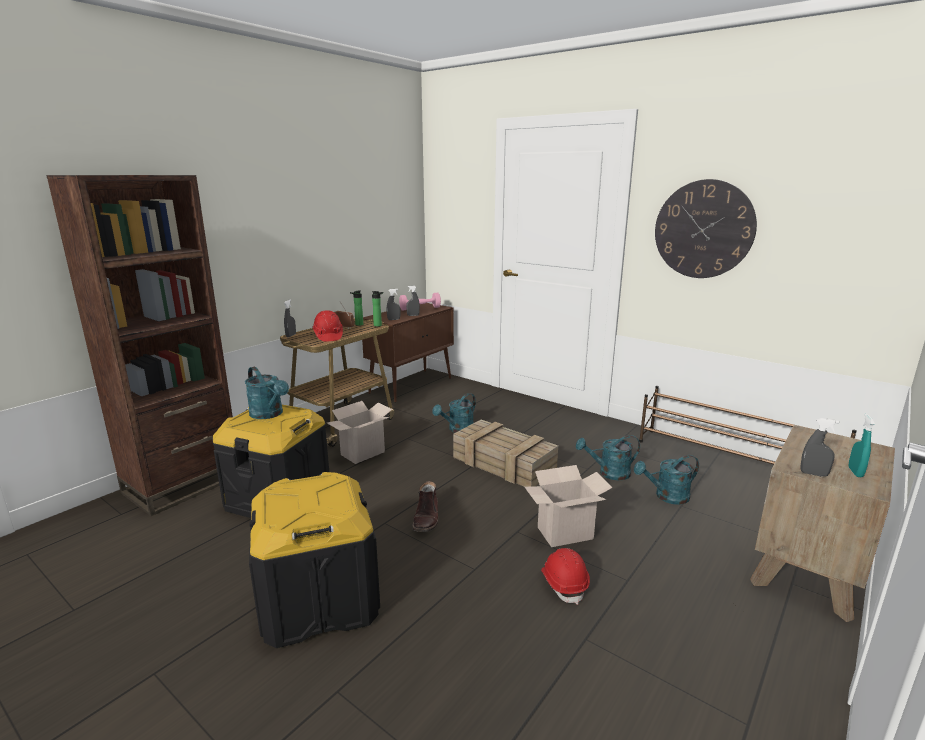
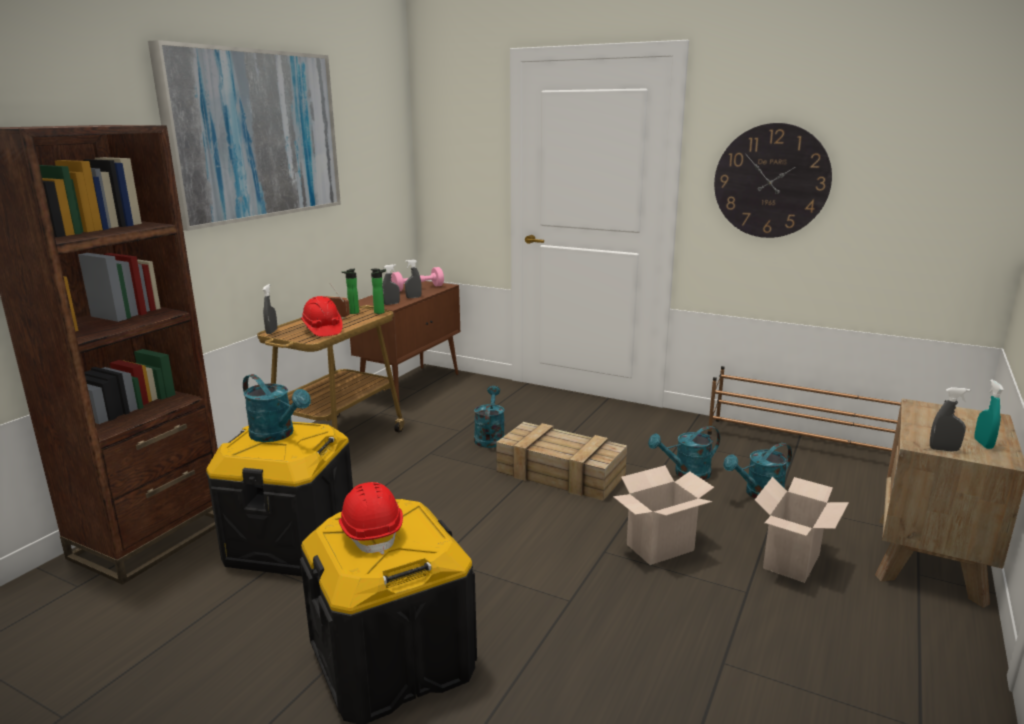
camera: 10 degrees left, 0 degrees up
(286, 185) = (254, 135): none -> picture
(362, 454) = (380, 478): cardboard box -> cardboard box (792, 563)
(427, 518) = (491, 547): brown boot -> none
(457, 429) = (490, 437): turquoise watering can -> turquoise watering can turned 150 degrees clockwise
(564, 583) = (678, 604): red hard hat -> red hard hat (372, 532)

